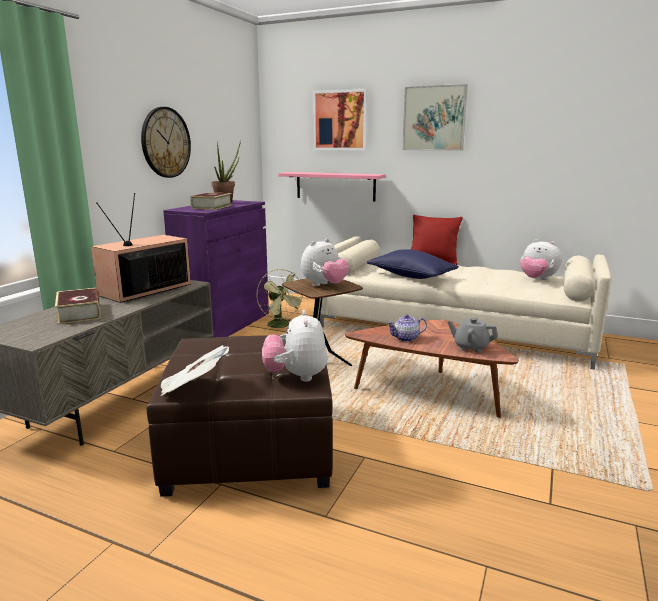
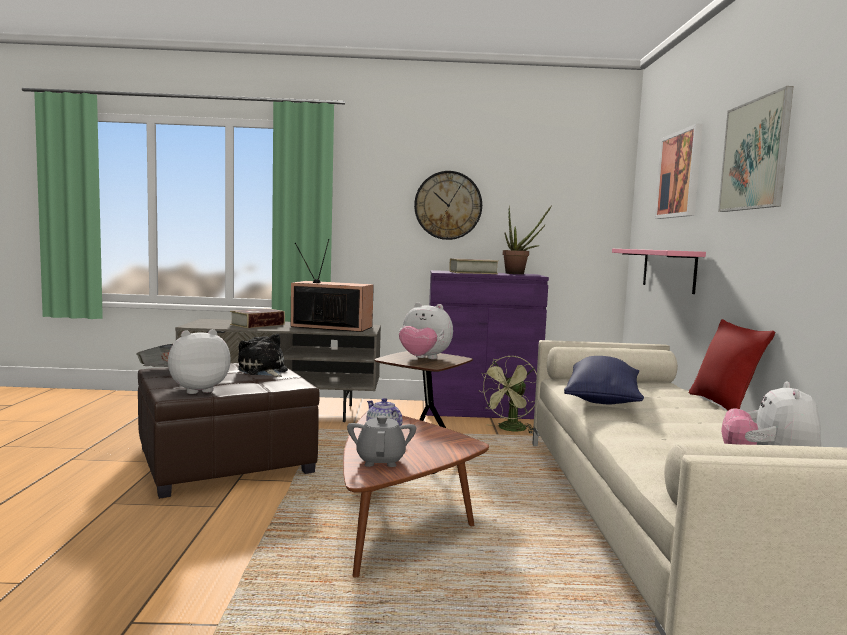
camera: 65 degrees right, 10 degrees down
(235, 346) = (263, 371): none -> plush toy

